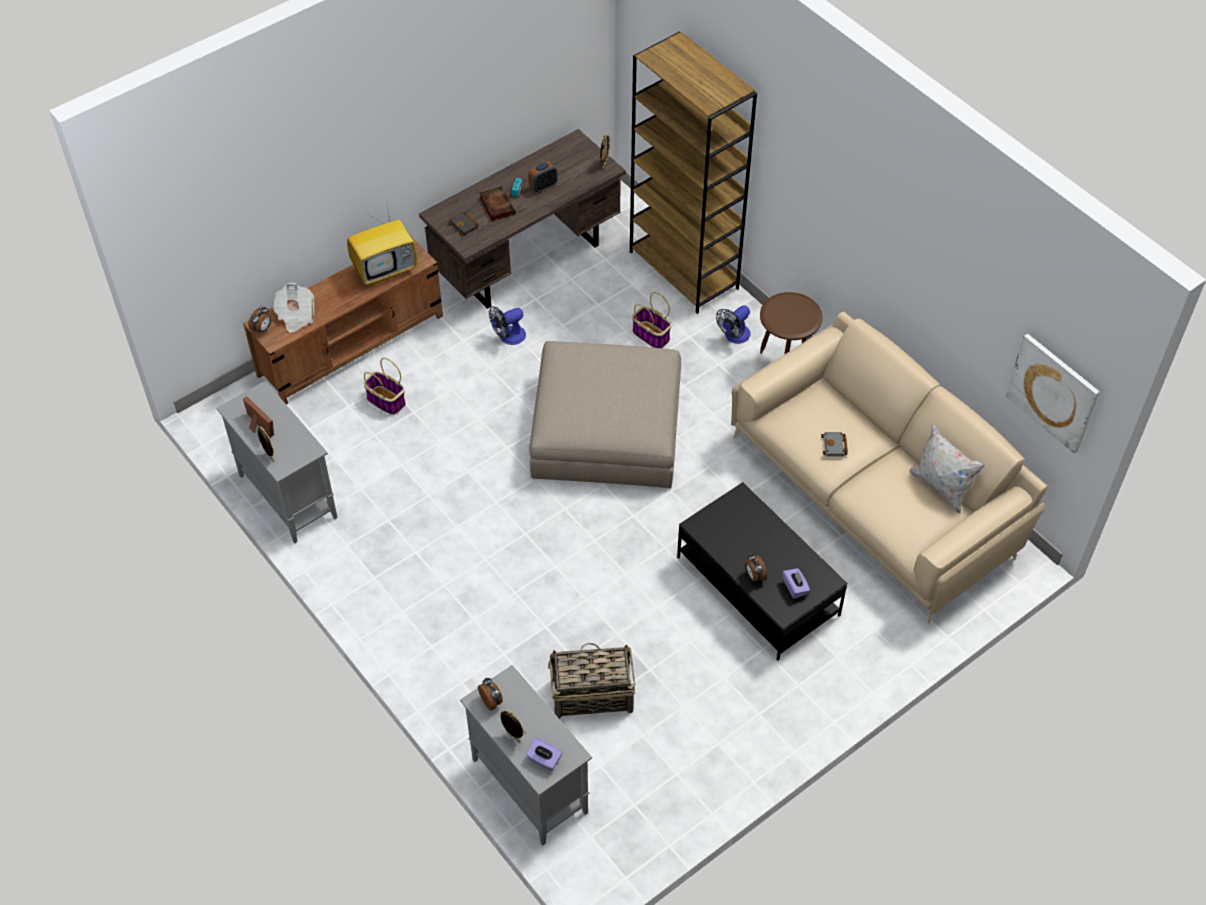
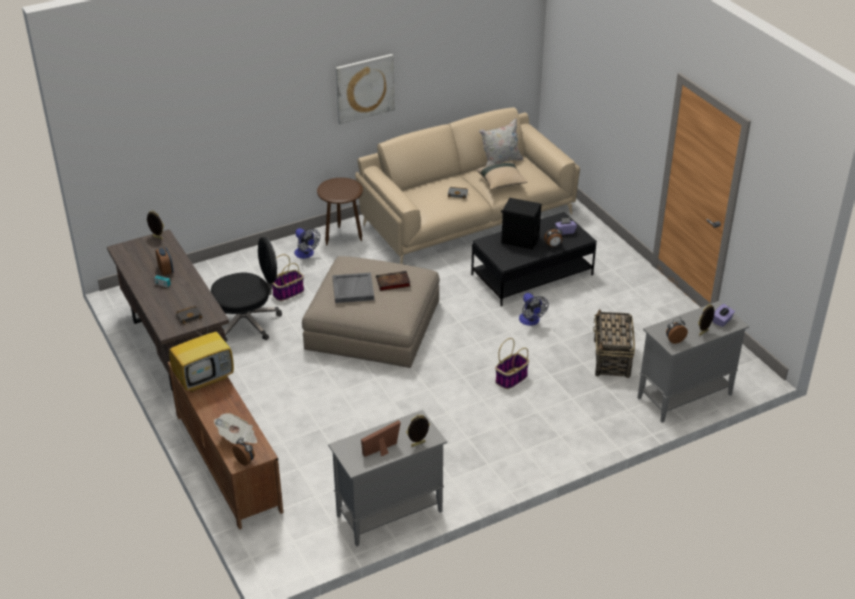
camera: 80 degrees left, 15 degrees down
(385, 400) = (301, 444): basket -> basket (511, 379)
(386, 269) = (205, 378): television -> television turned 75 degrees clockwise
(496, 205) = (174, 297): book -> book (392, 283)
(508, 337) = (258, 366): fan -> fan (530, 321)
(585, 310) = (247, 322): none -> black office chair
(593, 371) = (352, 289): none -> grey tray
(684, 270) = (228, 268): brown bookcase -> none
(757, 536) = (520, 240): none -> black speaker
(881, 493) = (501, 183): none -> beige pillow
(1053, 392) = (507, 51): picture -> picture (364, 88)

